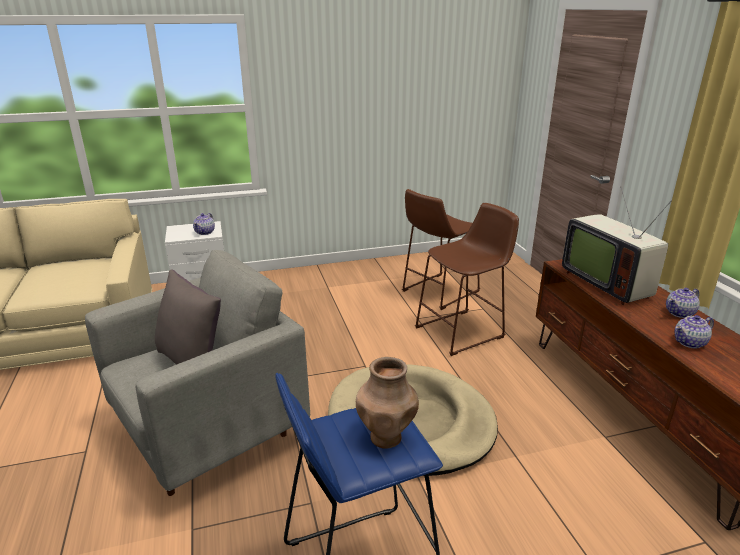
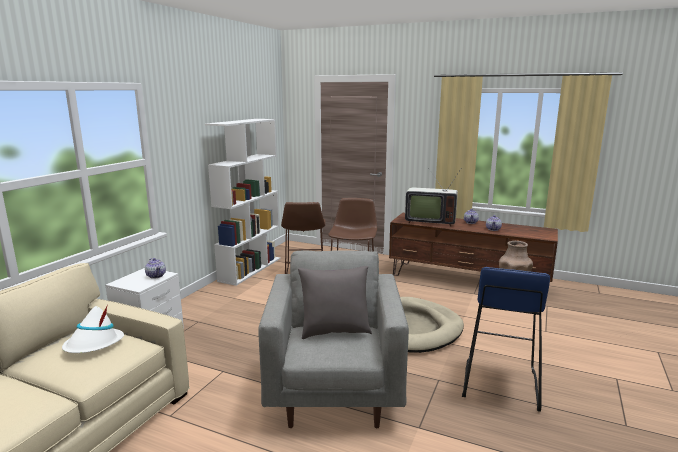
camera: 50 degrees left, 10 degrees down
(74, 273) = (94, 345): none -> white hat
(398, 262) = (250, 269): none -> white bookcase

